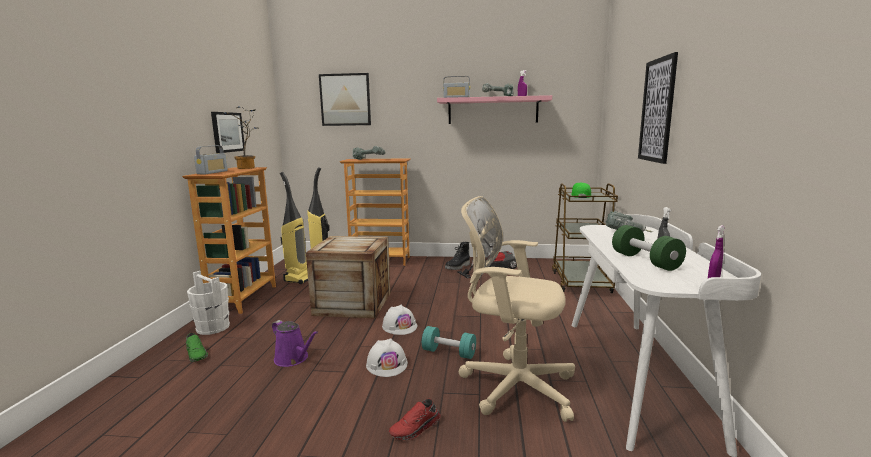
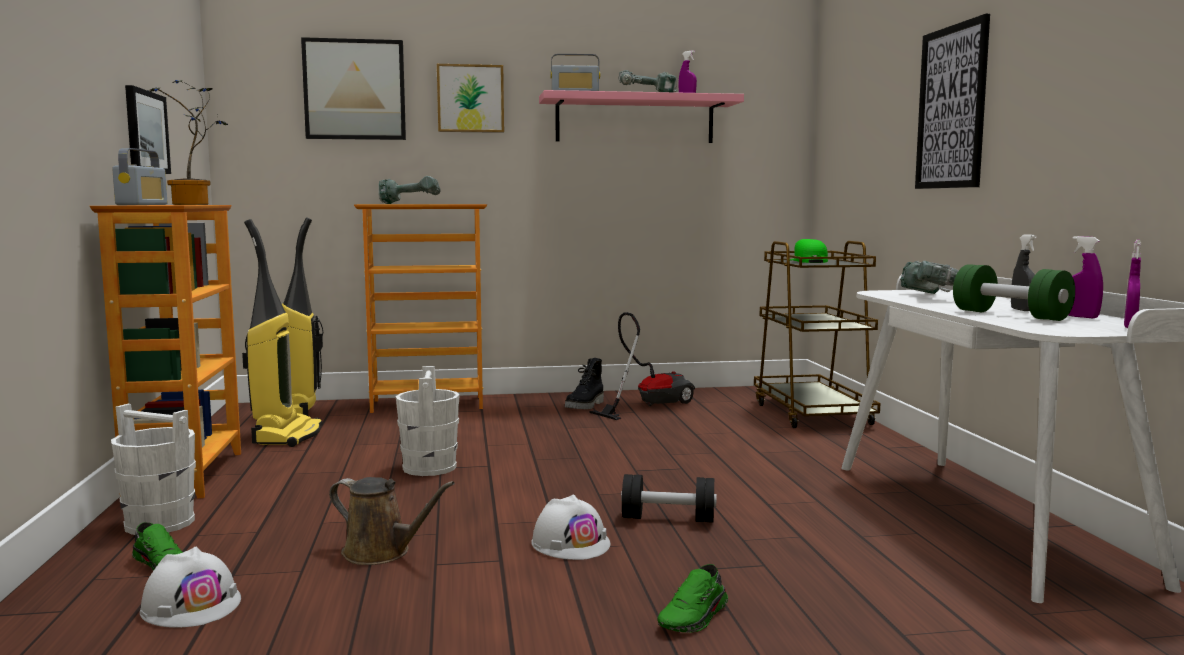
camera: 15 degrees left, 5 degrees down
(293, 359) = (381, 552): purple watering can -> brown watering can
(353, 304) = (429, 468): crate -> white bucket
(399, 326) = (548, 492): white hard hat -> white hard hat (191, 605)
(403, 102) = (470, 99): none -> picture
(416, 429) = (695, 618): red shoe -> green shoe
(449, 353) = (668, 519): turquoise dumbbell -> black dumbbell
(513, 385) = (809, 549): beige office chair -> none
(693, 266) = (1081, 317): none -> purple spray bottle

